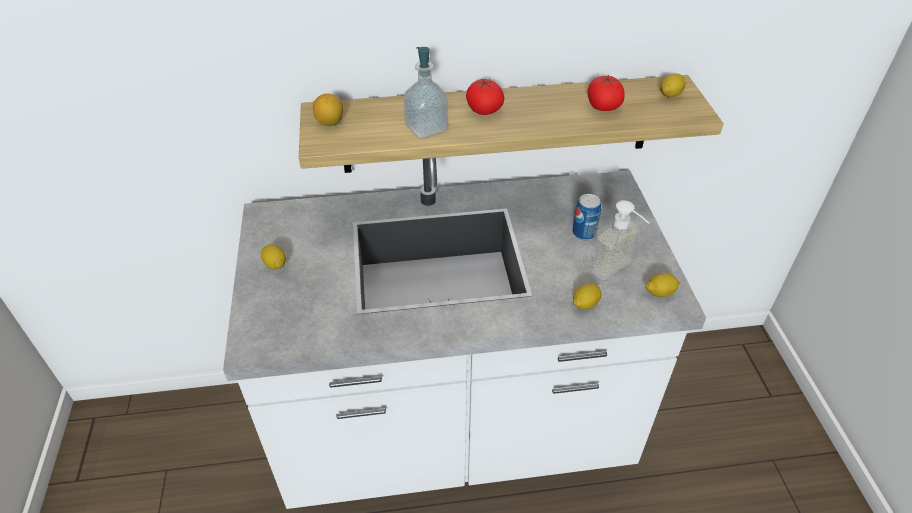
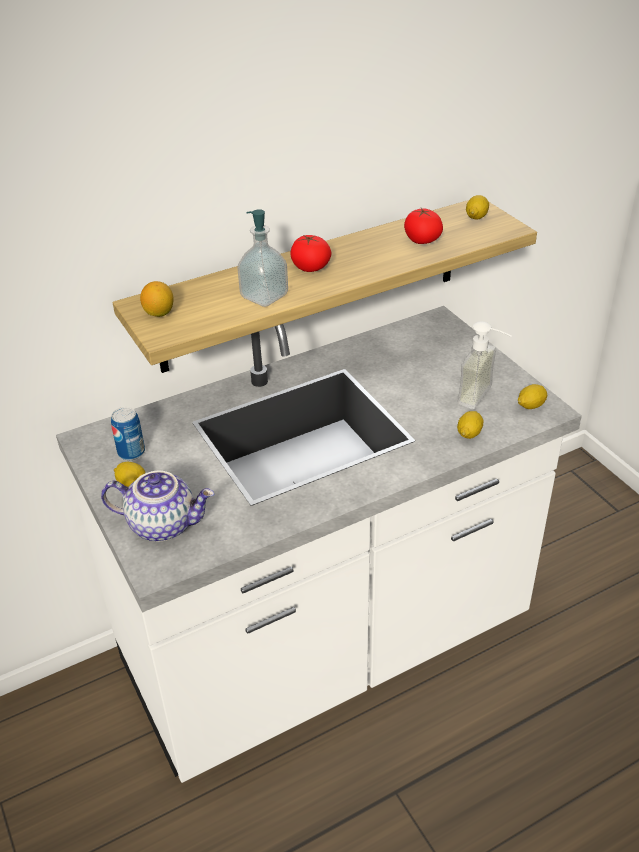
camera: 20 degrees left, 5 degrees down
(279, 308) = (164, 524): none -> teapot
(584, 233) = (432, 372): can -> can (131, 452)

